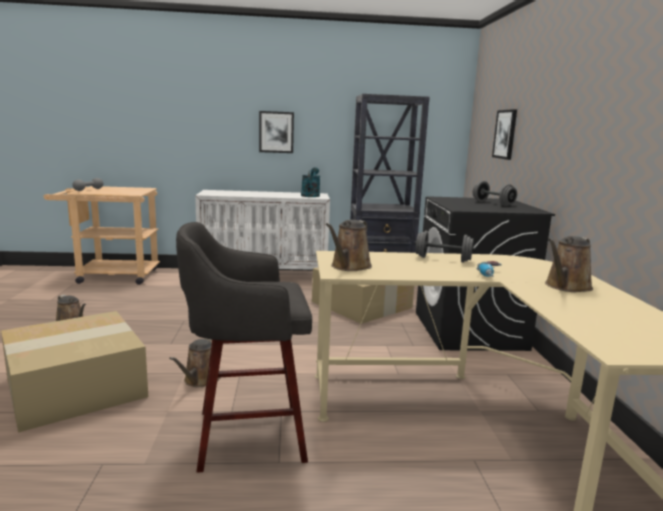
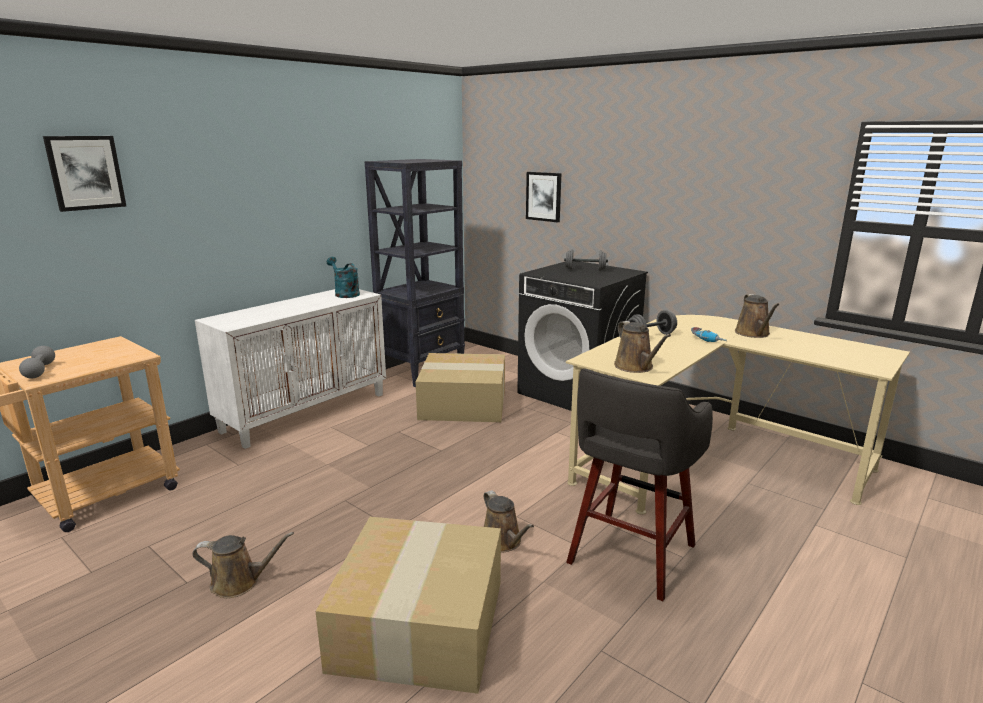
camera: 45 degrees left, 5 degrees up
(276, 132) = (278, 218): picture -> picture (85, 172)

